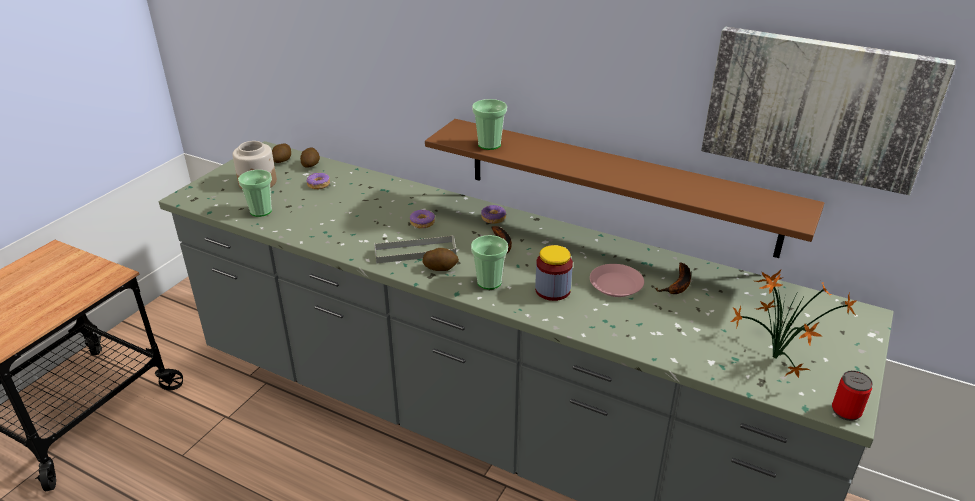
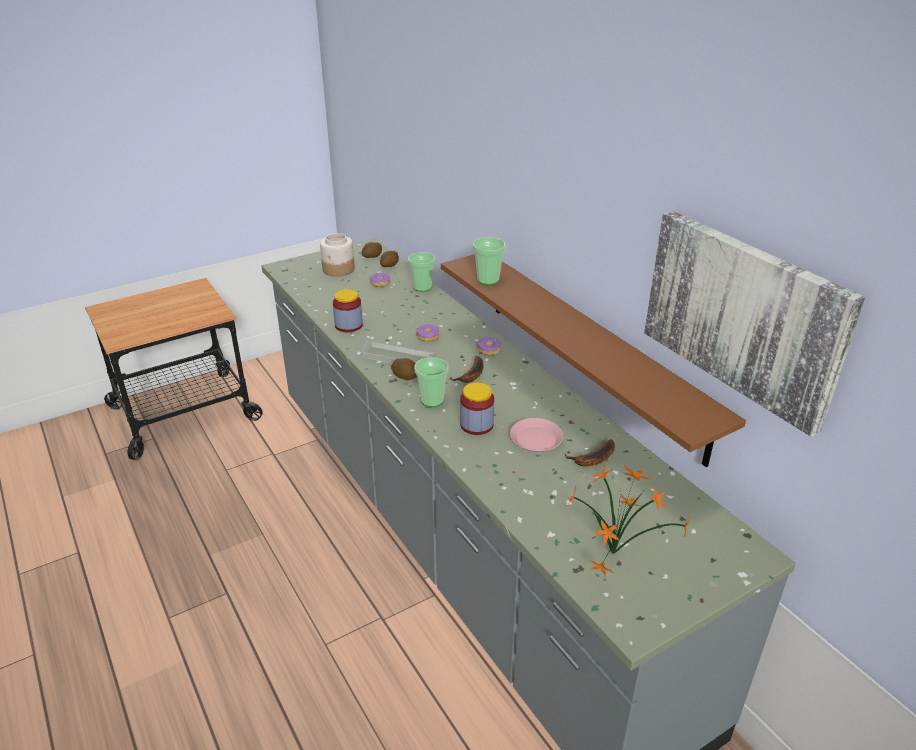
camera: 30 degrees right, 0 degrees up
(261, 211) = (320, 292): cup -> cup (422, 287)
(329, 236) = (349, 325): none -> jar
(846, 411) = (632, 627): can -> none

